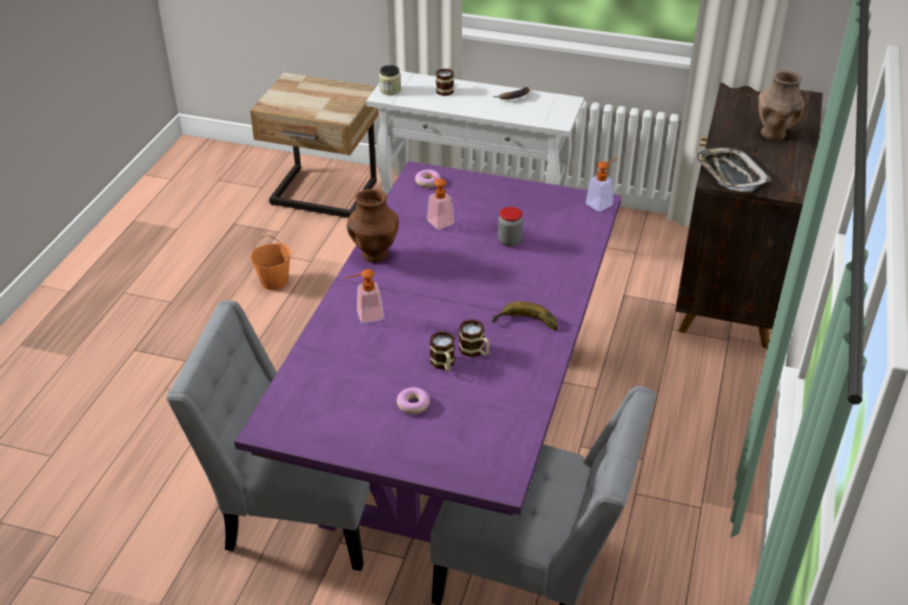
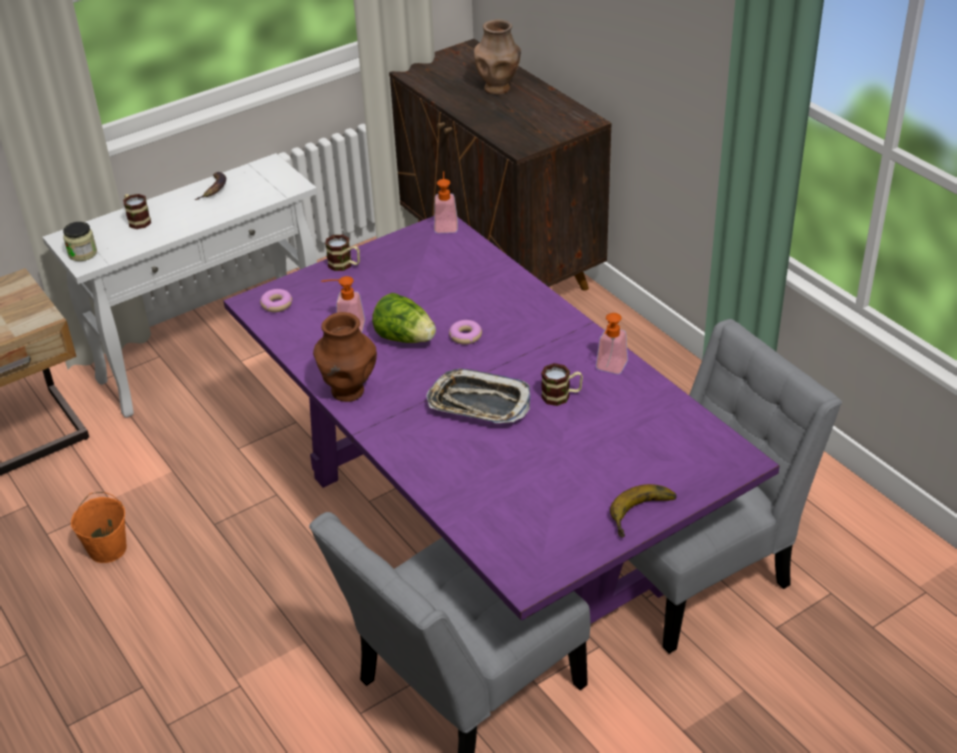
camera: 50 degrees left, 0 degrees up
(365, 316) = (434, 440): soap dispenser -> soap dispenser (609, 369)
(413, 404) = (592, 467): donut -> donut (465, 336)
(444, 364) = (558, 423): mug -> mug (345, 265)
(455, 250) = (405, 338): none -> lettuce
(509, 241) = (433, 301): jar -> none
(525, 325) = (559, 350): banana -> banana (645, 515)
(729, 174) = (522, 136): tray -> tray (479, 403)

